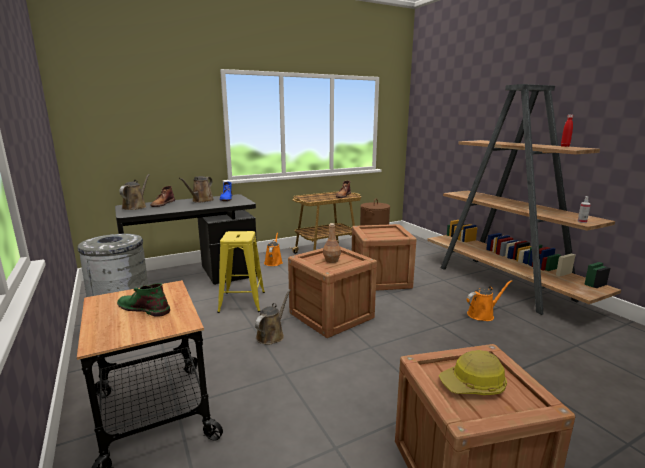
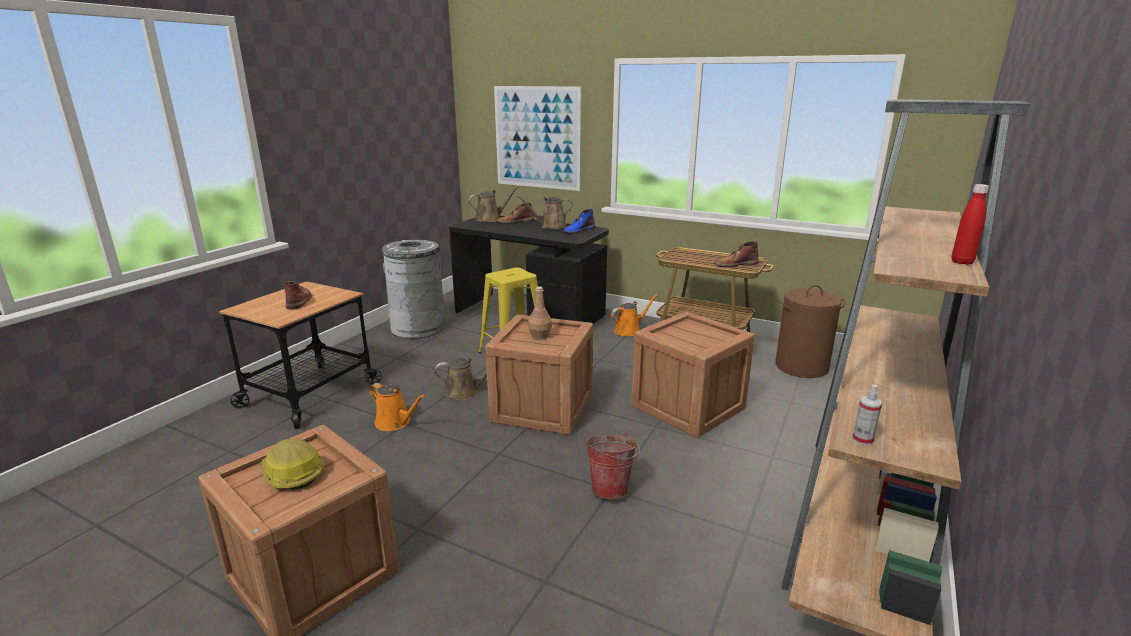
camera: 55 degrees right, 5 degrees up
(143, 308) = (299, 301): green boot -> brown boot
(154, 132) = (537, 138): none -> picture
(440, 324) = (611, 488): none -> bucket
(482, 314) = (694, 520): orange watering can -> orange watering can (395, 422)

